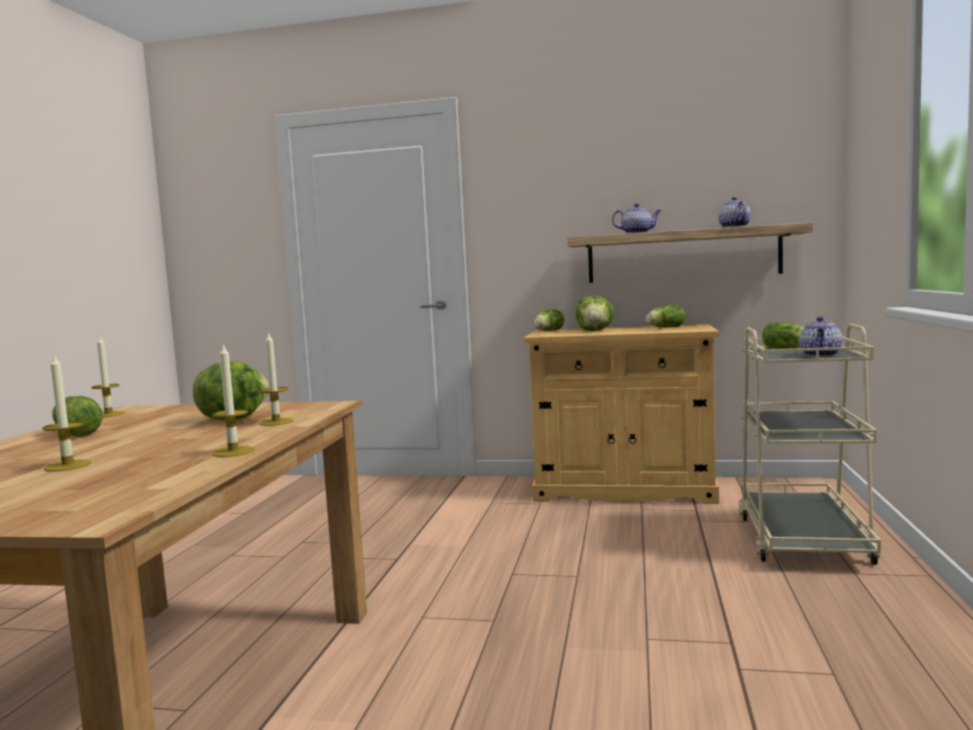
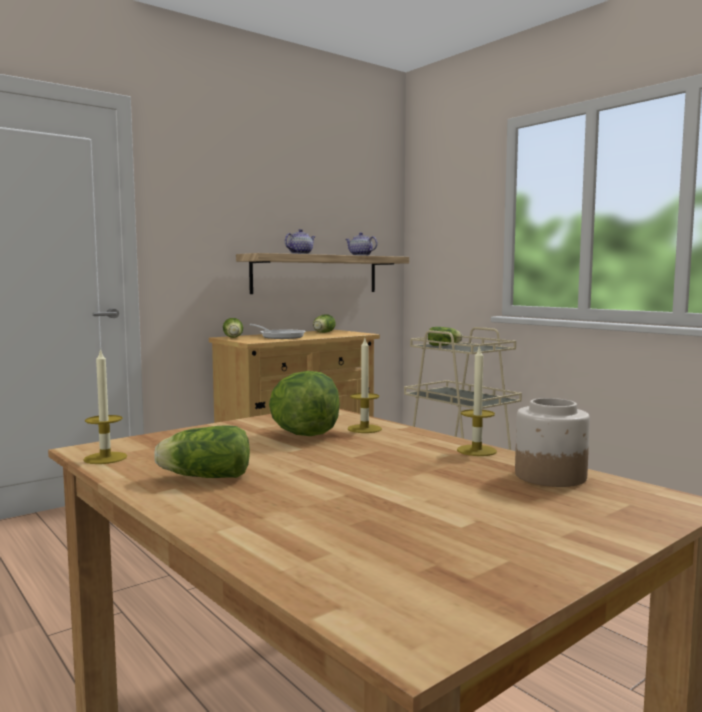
camera: 50 degrees left, 0 degrees up
(68, 465) = (411, 492): candle -> none
(156, 479) = (549, 476): none -> jar
(595, 331) = (280, 336): lettuce -> frying pan
(820, 355) = (482, 348): teapot -> none

